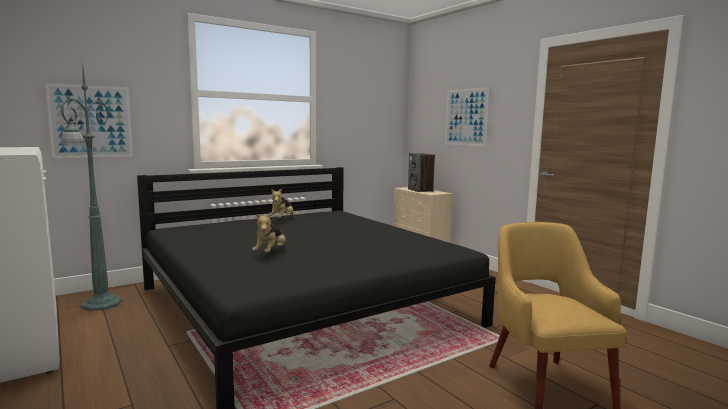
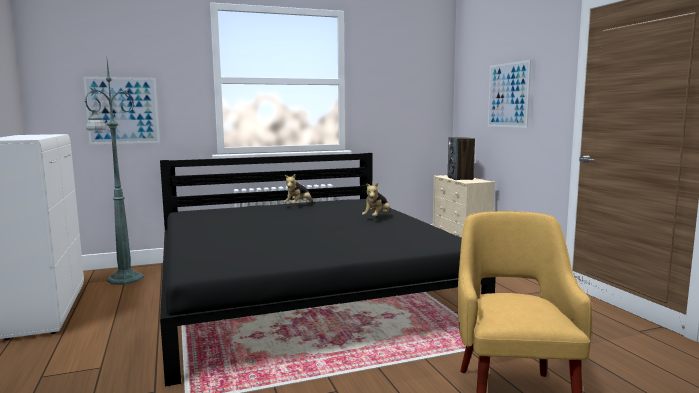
camera: 15 degrees right, 0 degrees up
(271, 253) = (257, 237): plush toy -> plush toy (377, 218)

